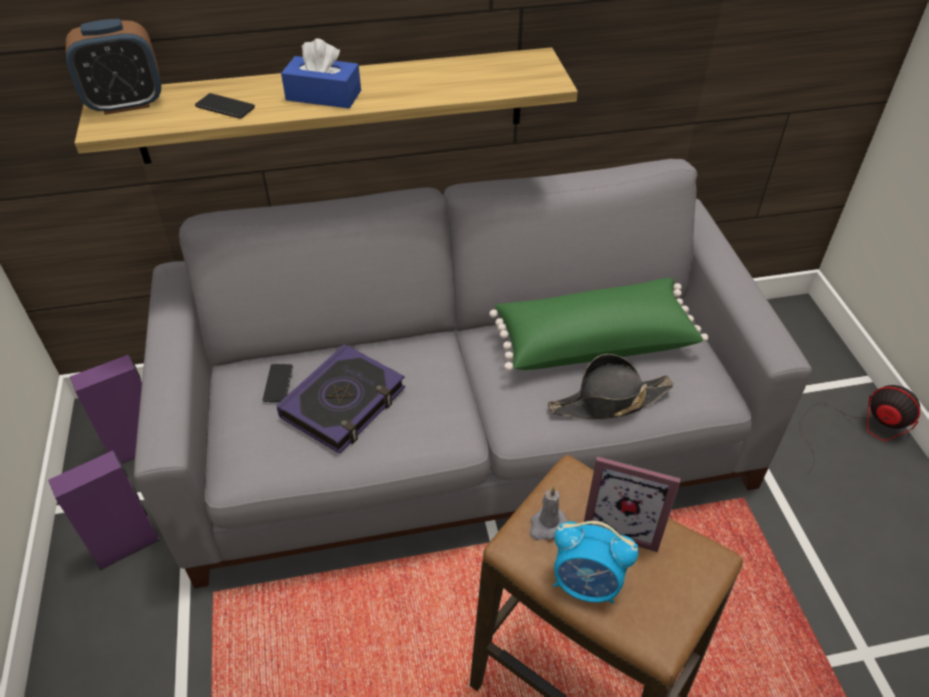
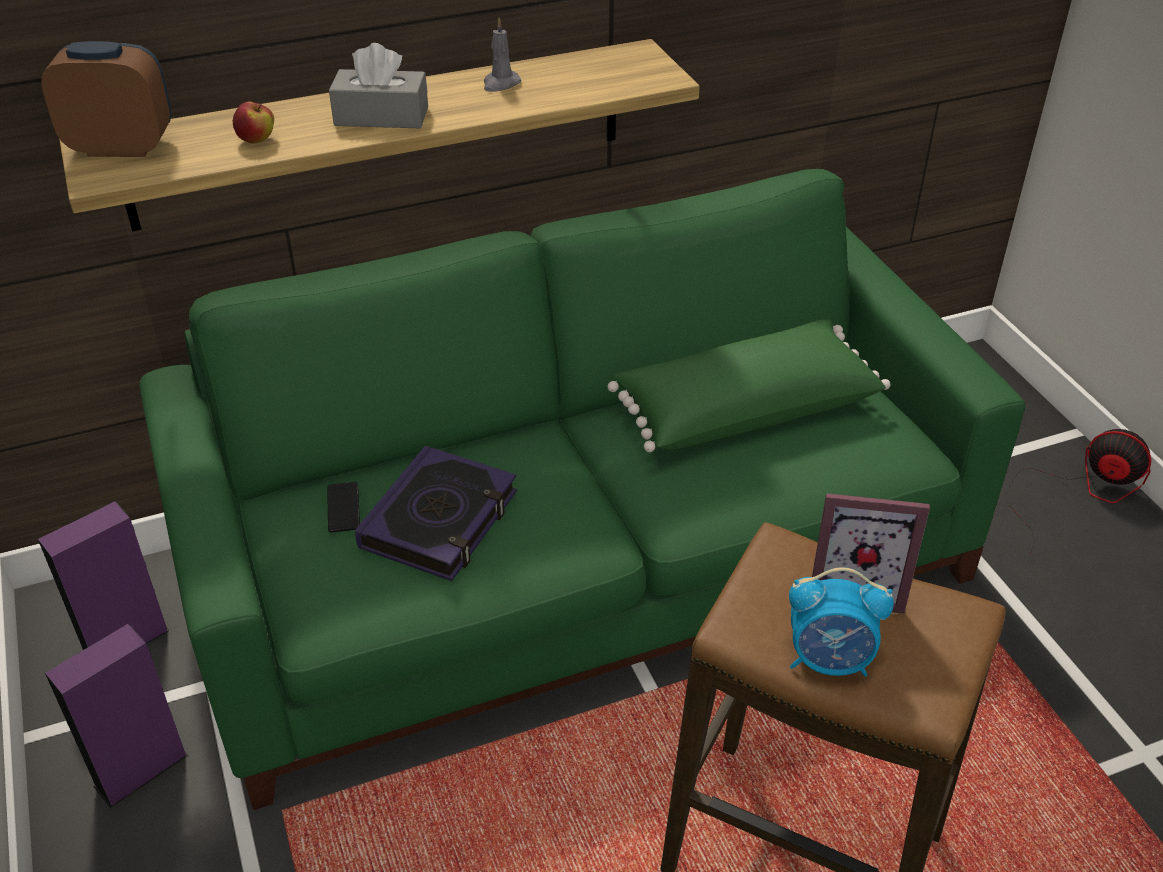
camera: 10 degrees left, 5 degrees down
(126, 104) = (121, 147): alarm clock -> alarm clock turned 150 degrees counterclockwise
(225, 107) = (257, 140): phone -> apple
(323, 95) = (381, 116): blue tissue box -> grey tissue box
(466, 438) = (583, 569): grey sofa -> green sofa
(546, 526) = (764, 603): grey candle -> grey candle (500, 84)
(609, 401) = (783, 476): black hat -> none

